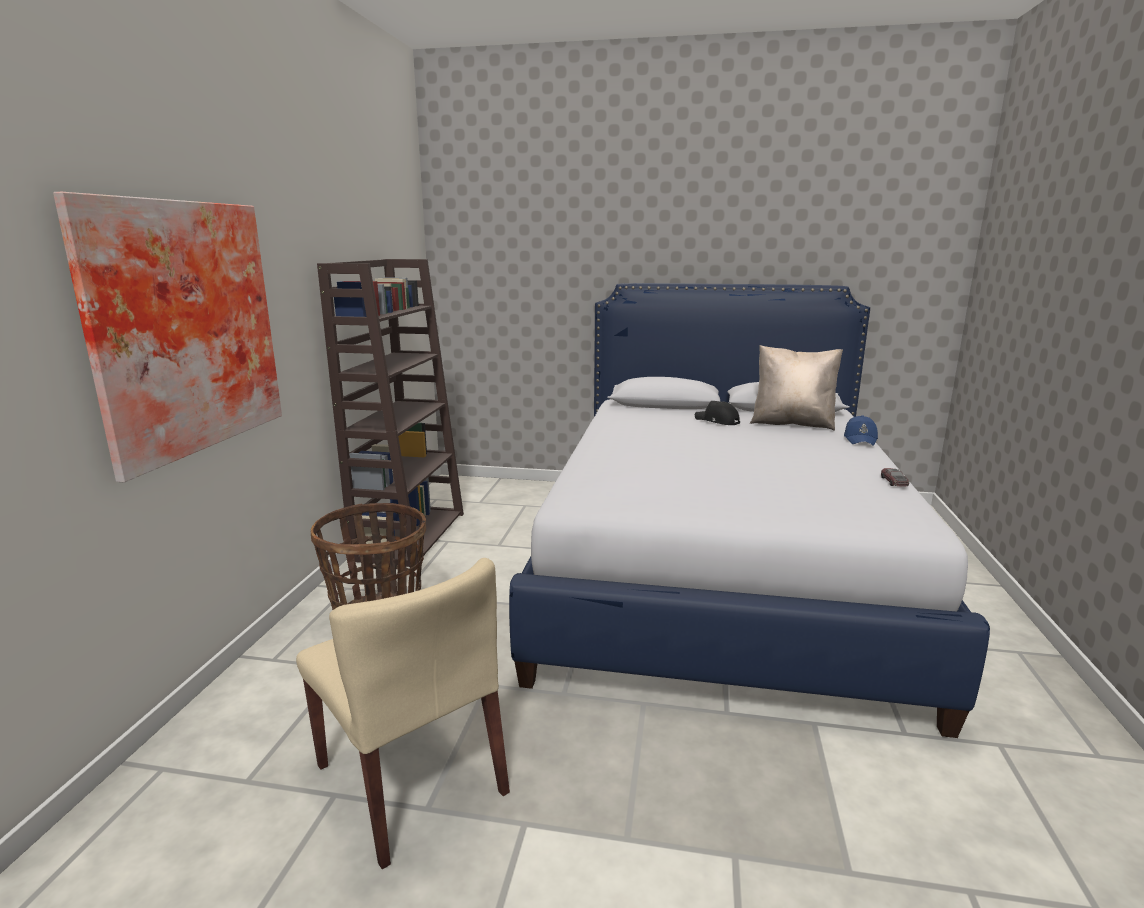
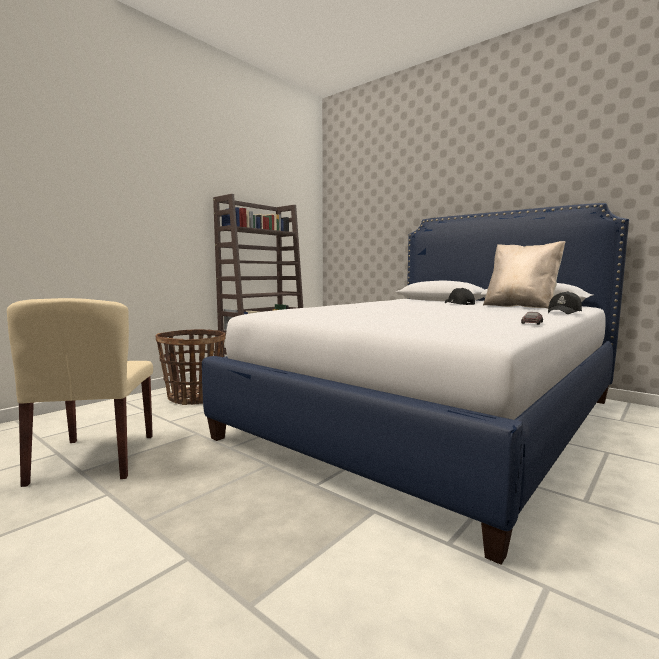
camera: 30 degrees right, 10 degrees down
(180, 328) = (100, 208): picture -> none
(860, 439) = (564, 312): blue cap -> black cap

